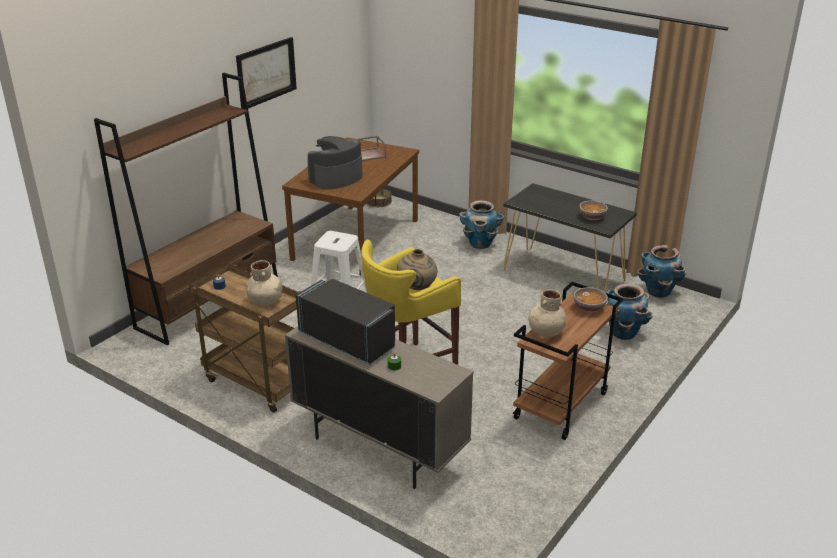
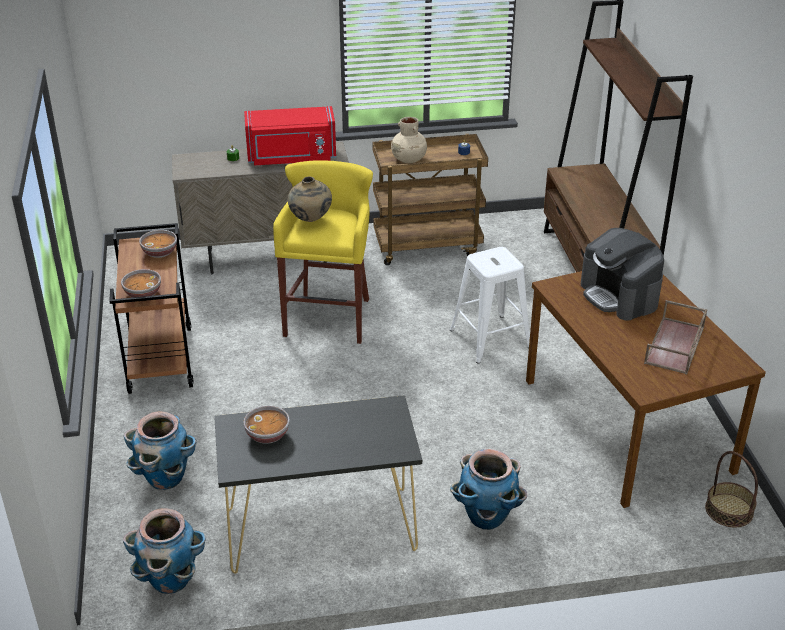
camera: 135 degrees right, 5 degrees up
(266, 72) = (733, 140): picture -> none
(336, 178) = (619, 296): coffee machine -> coffee machine turned 150 degrees clockwise
(349, 340) = (291, 157): black microwave -> red microwave
(545, 332) = (160, 252): beige vase -> bowl

